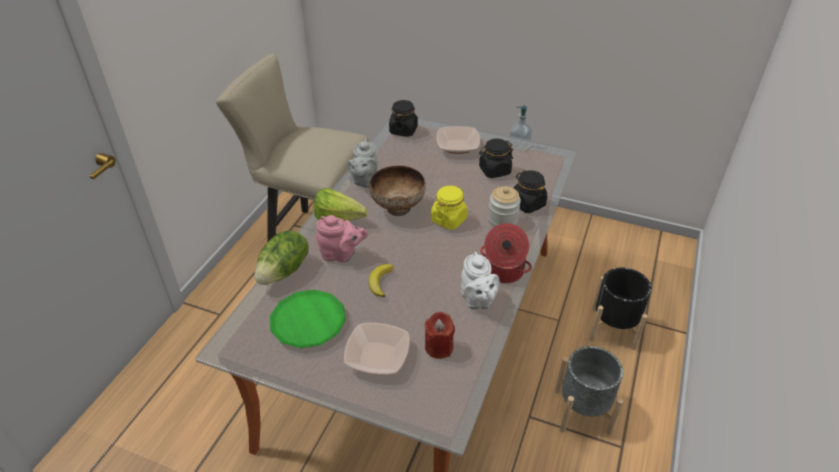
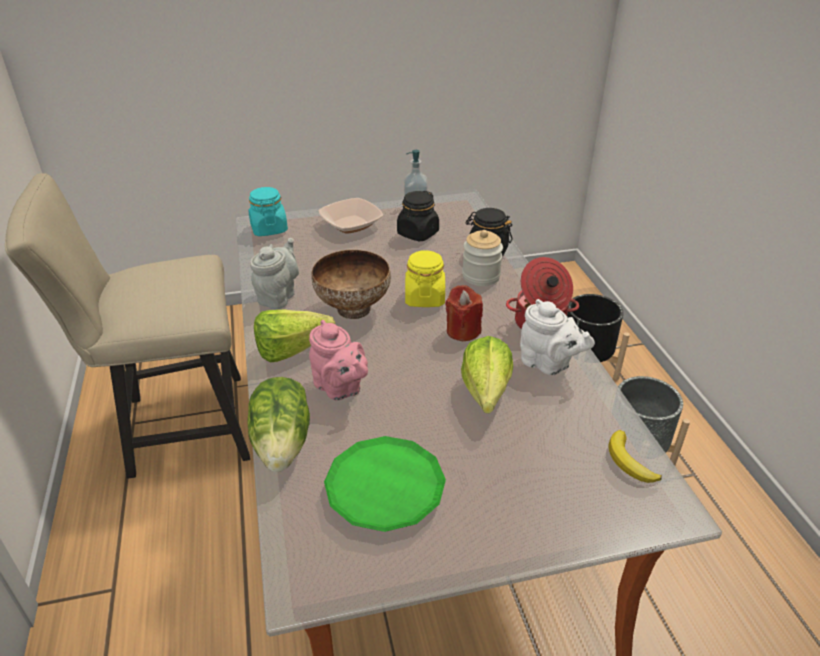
camera: 35 degrees left, 5 degrees down
(341, 255) = (340, 388): pink teapot -> pink teapot turned 75 degrees clockwise
(364, 181) = (278, 296): grey teapot -> grey teapot turned 135 degrees counterclockwise
(377, 356) = (514, 480): bowl -> none
(380, 282) = (422, 396): banana -> banana (629, 461)
(403, 130) = (269, 229): black jar -> turquoise jar
(414, 301) = (484, 398): none -> lettuce
(439, 347) = (567, 432): red candle -> red candle (463, 331)

